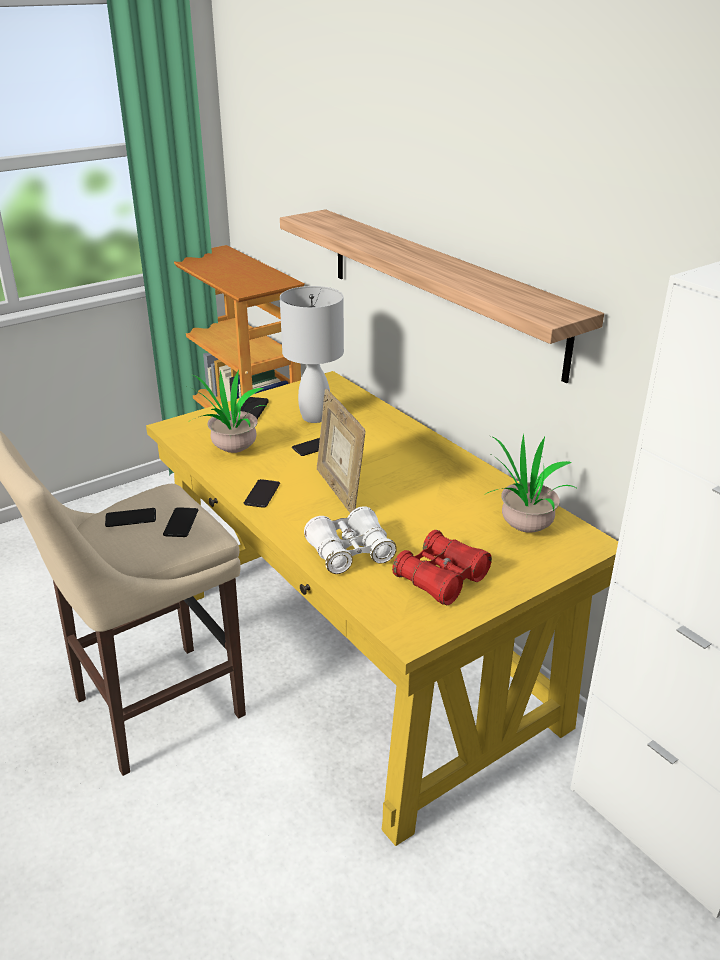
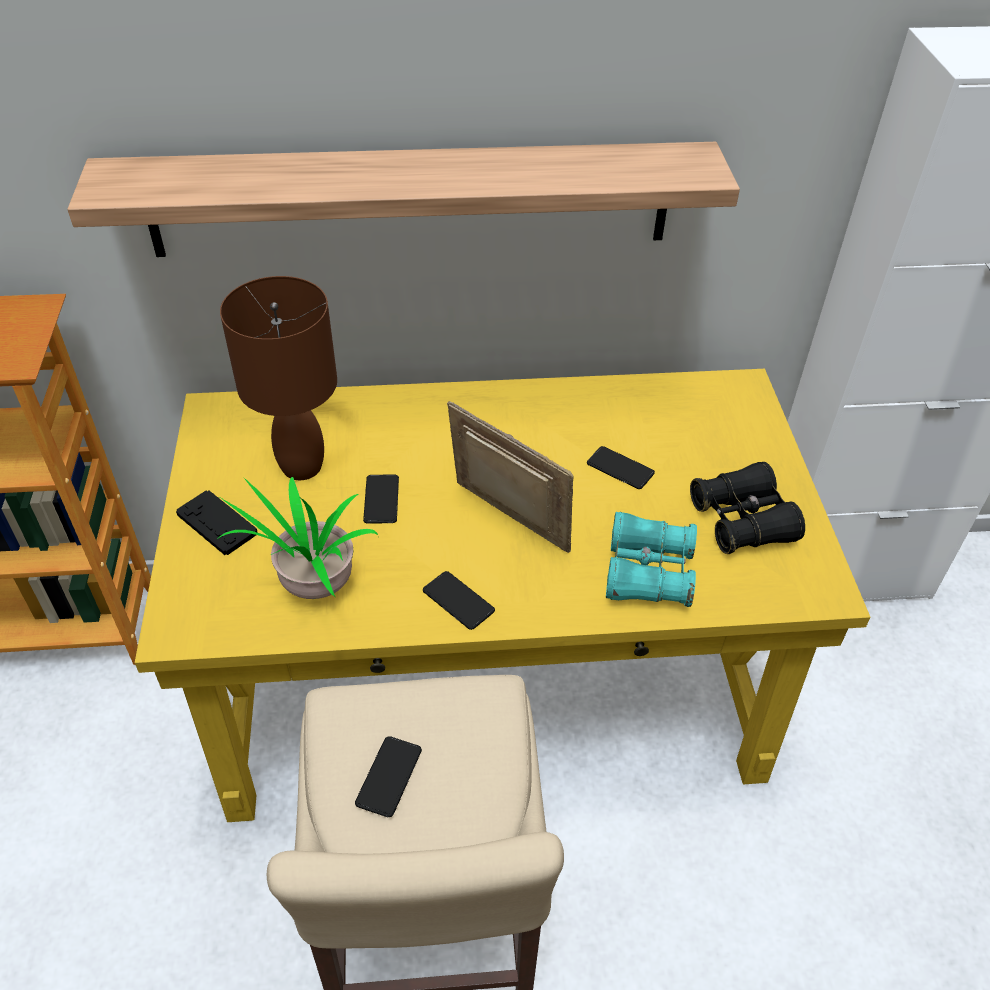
camera: 60 degrees left, 15 degrees up
(181, 523) = (446, 719): phone -> phone (620, 468)
(314, 417) = (303, 467): white table lamp -> brown table lamp
(339, 491) = (508, 524): picture frame -> picture frame turned 150 degrees counterclockwise
(350, 552) = (648, 572): white binoculars -> turquoise binoculars
(441, 578) = (742, 521): red binoculars -> black binoculars
(522, 527) = (688, 417): potted plant -> none

